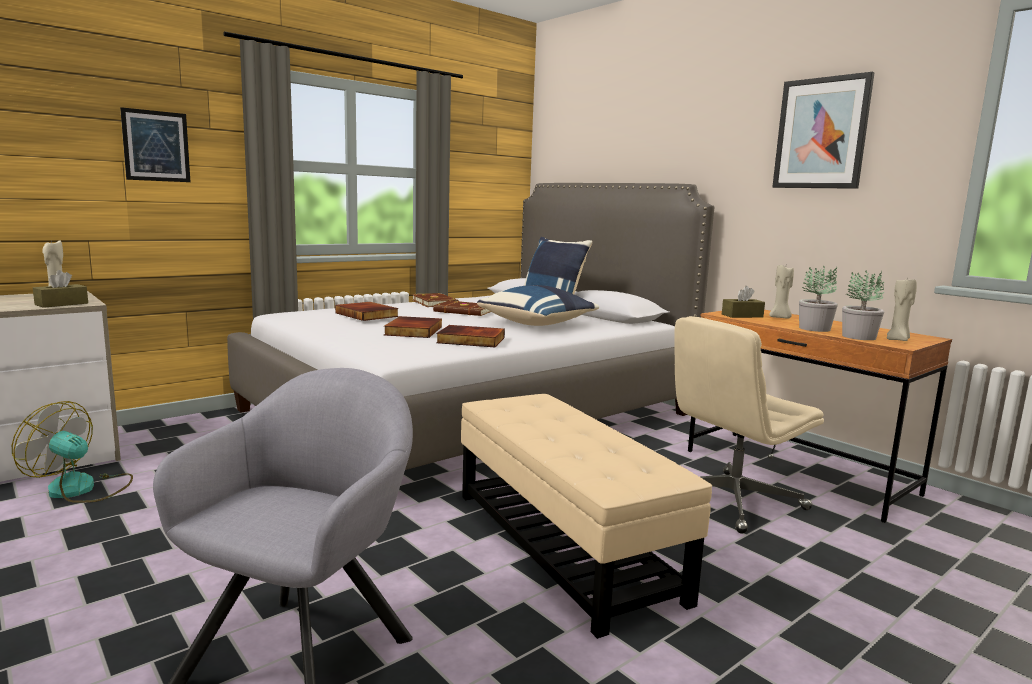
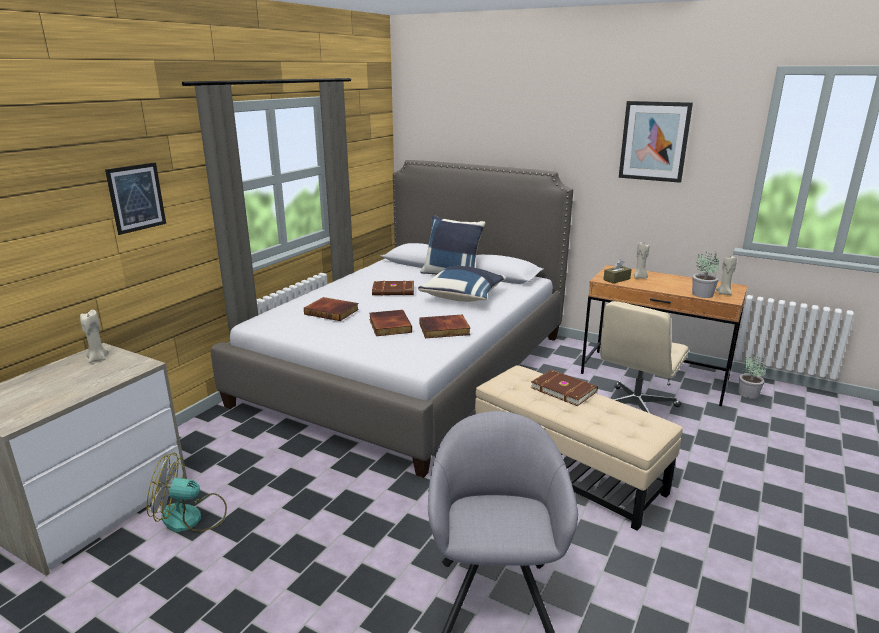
camera: 20 degrees left, 10 degrees up
(61, 304) = (126, 370): brown tissue box -> none
(435, 303) = (356, 281): brown book -> brown book (564, 389)
(815, 328) = (671, 288): potted plant -> potted plant (748, 393)

